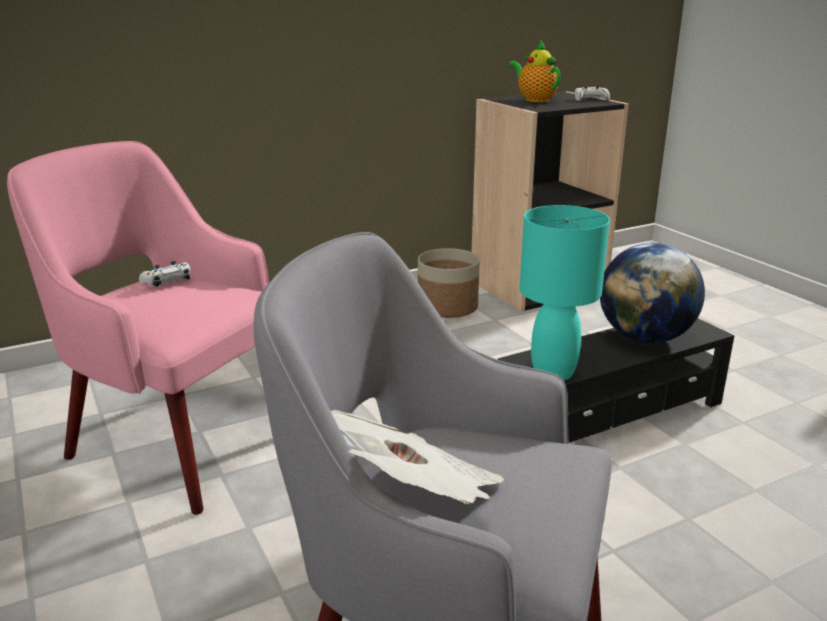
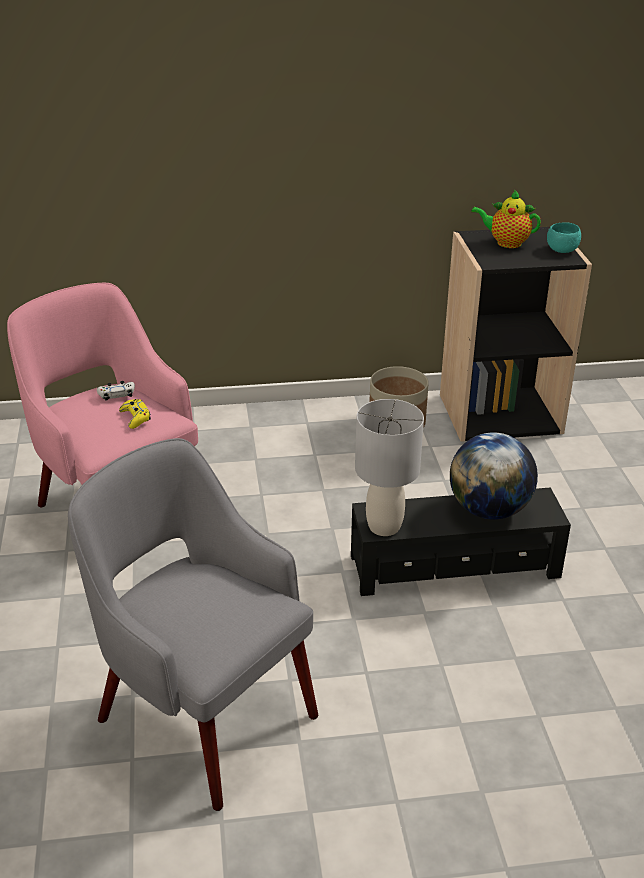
camera: 20 degrees right, 10 degrees up
(207, 297) = (135, 417): none -> yellow game controller
(410, 498) = (161, 609): newspaper -> none
(535, 100) = (506, 243): teapot -> teapot turned 60 degrees counterclockwise
(553, 372) = (384, 526): turquoise table lamp -> grey table lamp
(590, 99) = (562, 250): white game controller -> turquoise bowl

